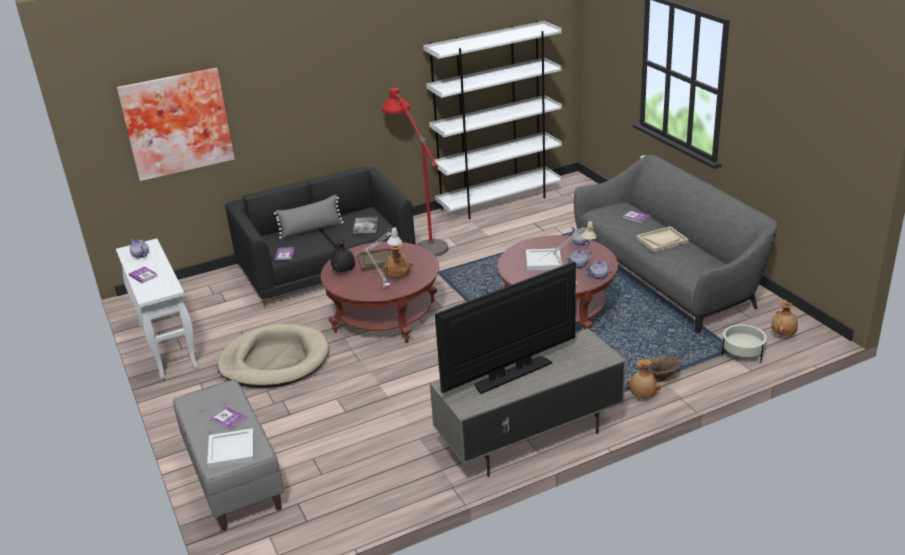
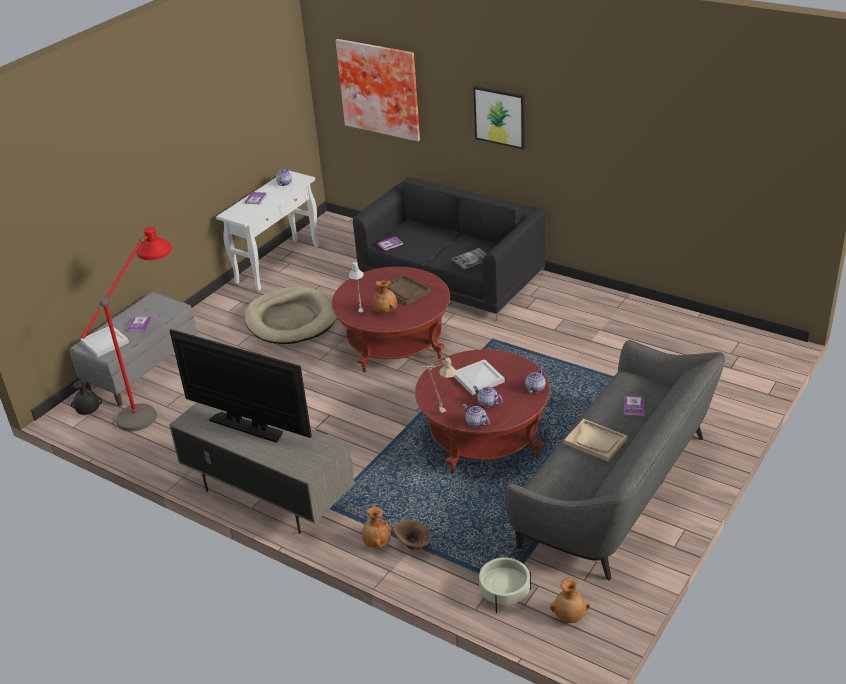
camera: 60 degrees right, 5 degrees up
(311, 230) = (442, 237): grey pillow -> none
(315, 98) = (500, 116): none -> picture
(344, 271) = (373, 282): black vase -> black vase (89, 412)
(421, 239) = (544, 305): red floor lamp -> red floor lamp (156, 402)
(499, 201) = (670, 318): white bookcase -> none

